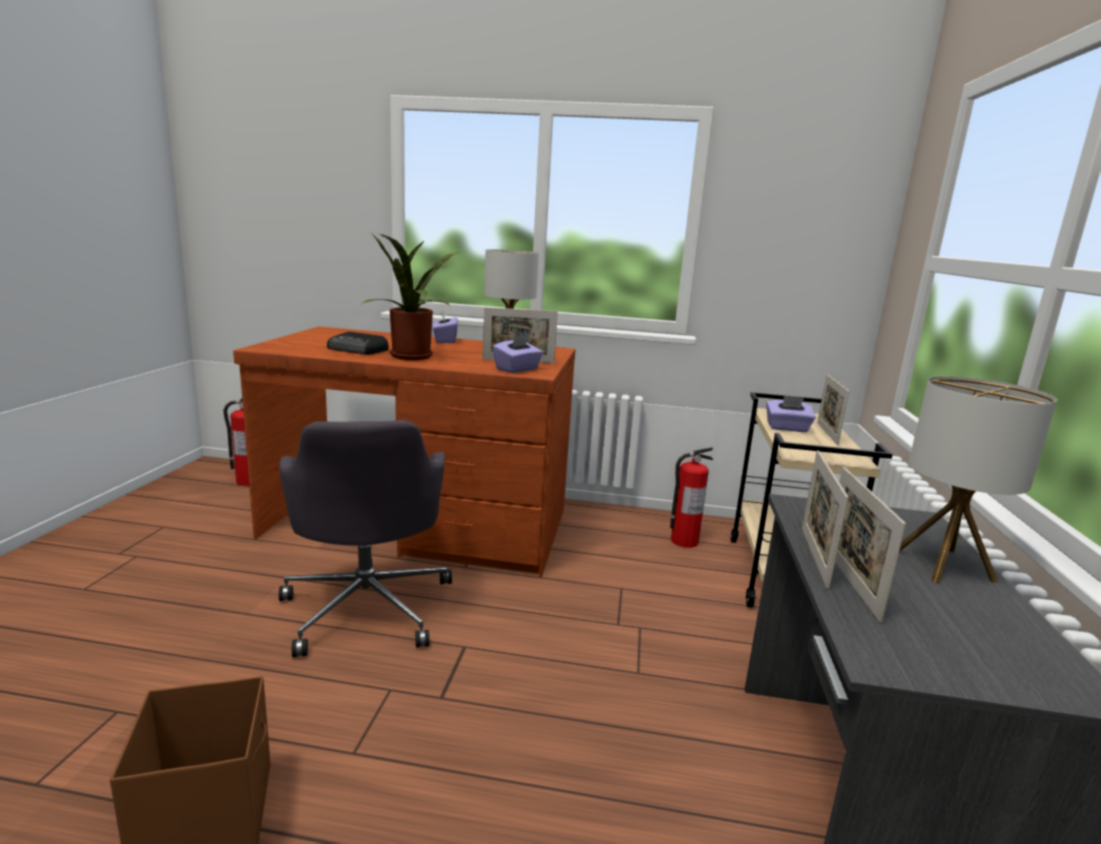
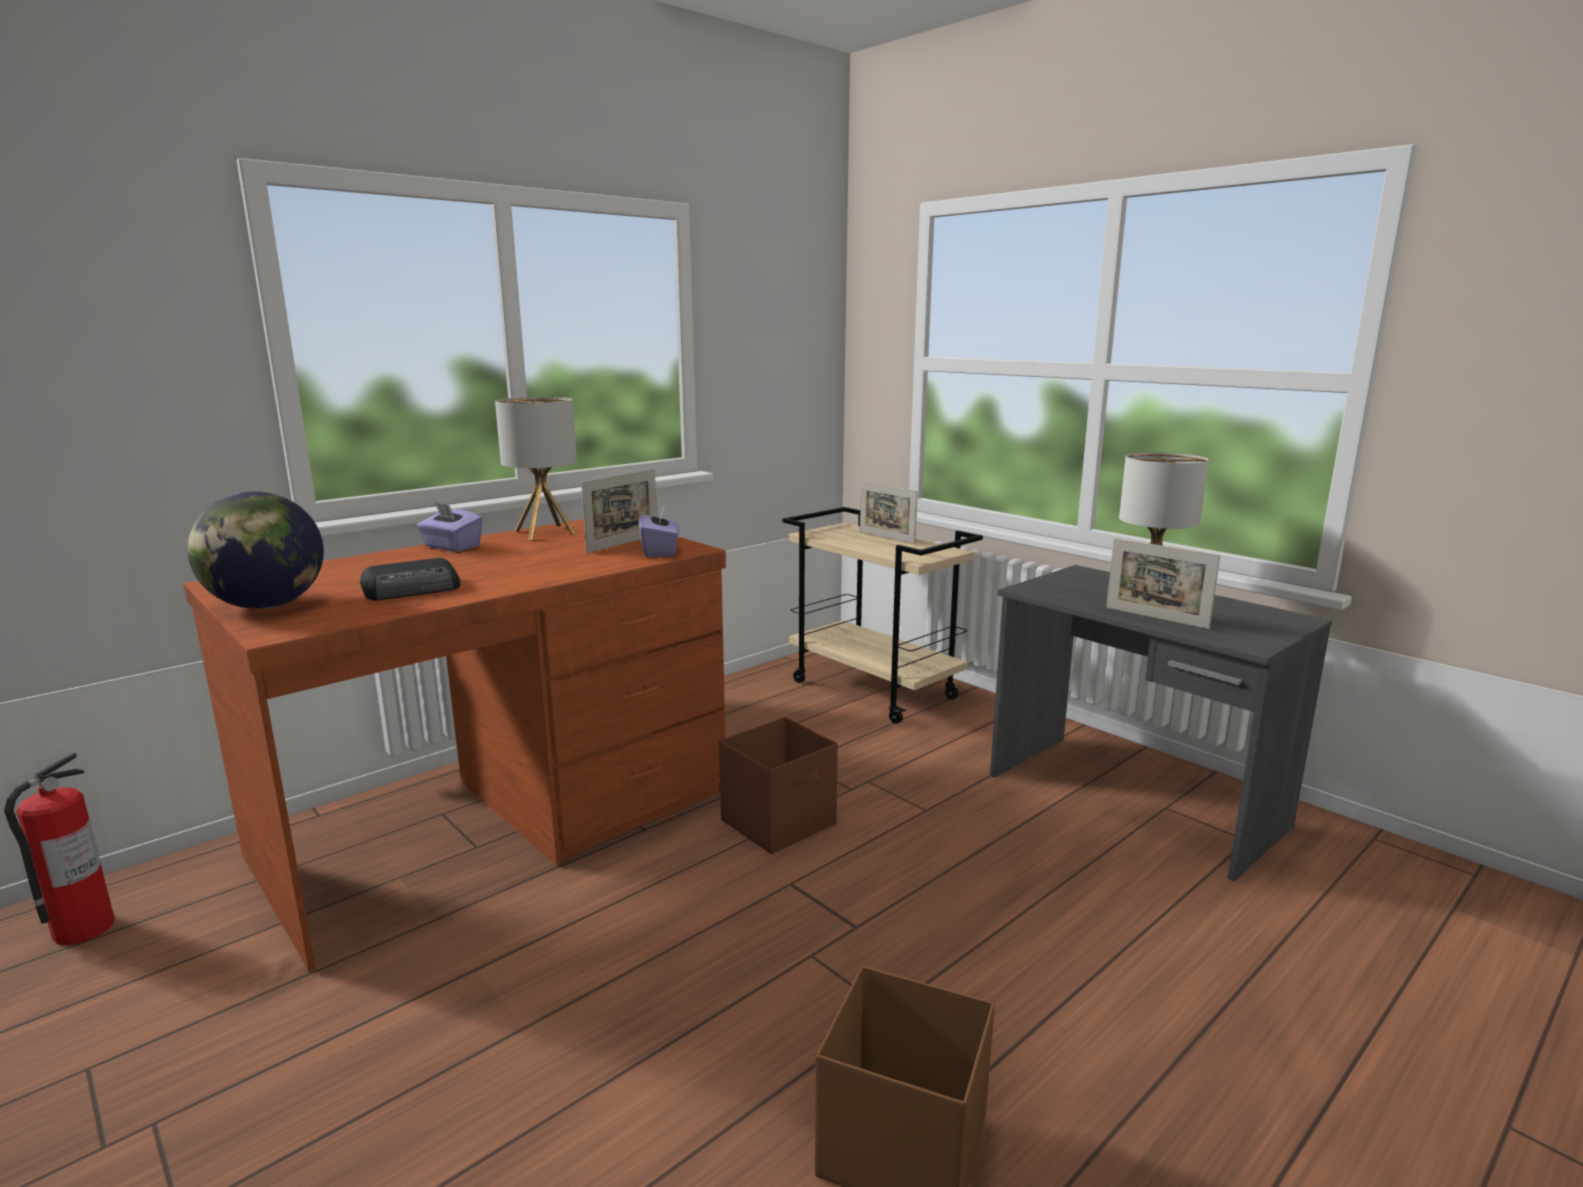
camera: 50 degrees left, 0 degrees up
(299, 340) = (266, 606): none -> globe
(368, 606) = (636, 921): grey office chair -> none
(414, 357) = (516, 574): potted plant -> none
(533, 612) = (780, 822): none -> brown storage box
(683, 541) = (767, 700): fire extinguisher -> none
(787, 428) = (857, 542): purple tissue box -> none
(814, 556) = (1112, 613): picture frame -> none

